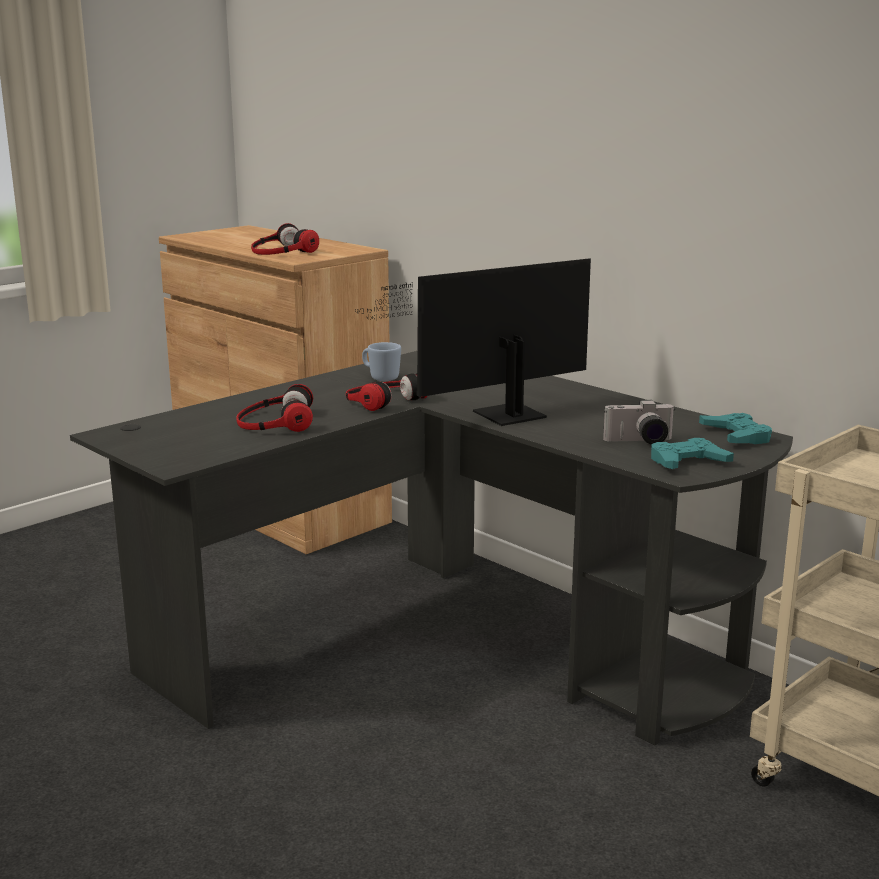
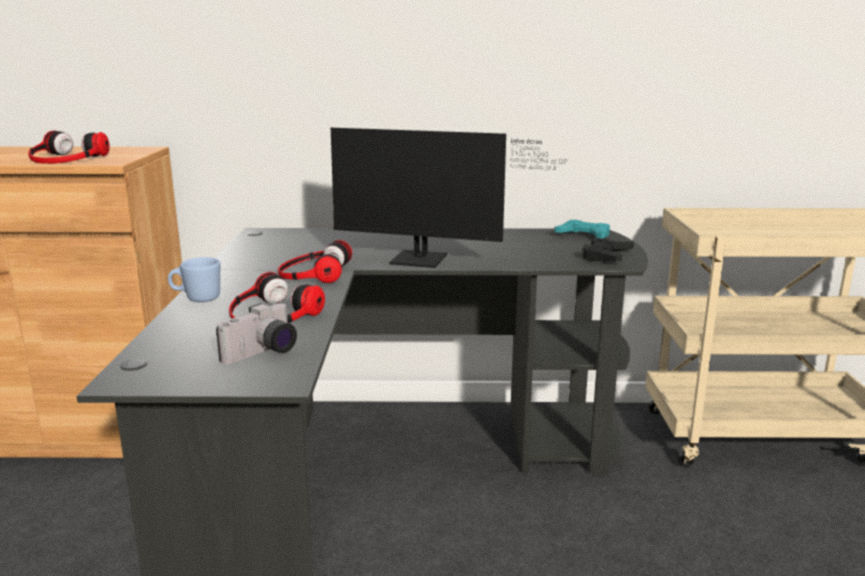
camera: 45 degrees left, 0 degrees up
(380, 377) = (265, 258): blue mug -> blue mug (197, 299)
(499, 415) = (426, 260): monitor -> monitor turned 90 degrees counterclockwise
(640, 442) = (551, 252): camera -> camera (263, 353)
(688, 462) = (606, 256): turquoise game controller -> black game controller

